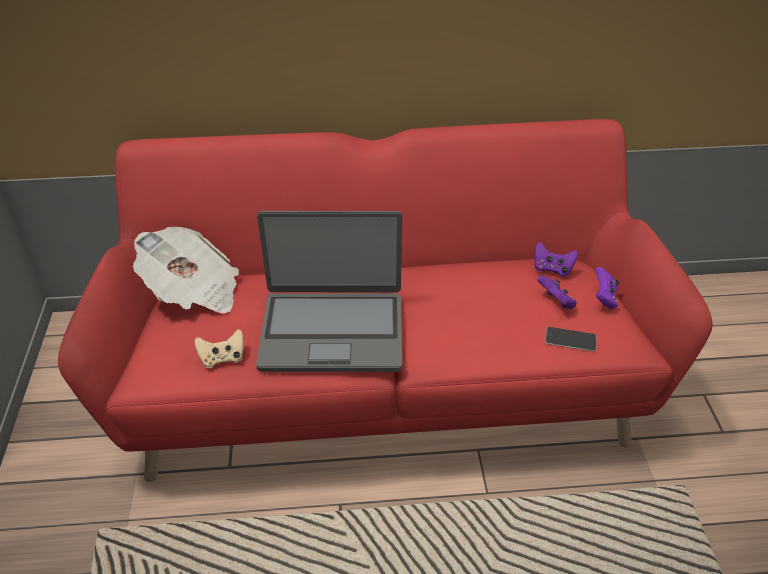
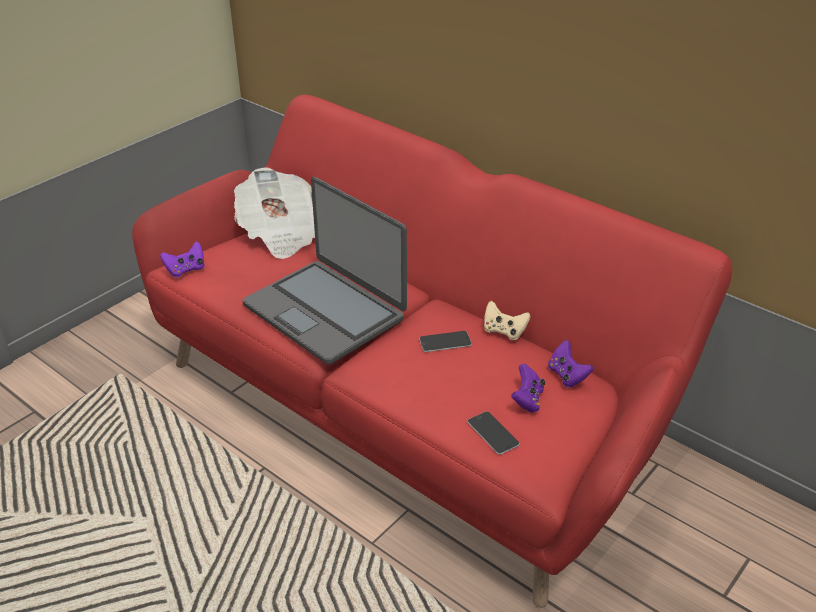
camera: 45 degrees right, 5 degrees down
(222, 358) = (236, 284): beige game controller -> beige game controller (504, 331)
(449, 296) = (445, 341): none -> phone
(604, 298) = (577, 425): purple game controller -> purple game controller (186, 270)

